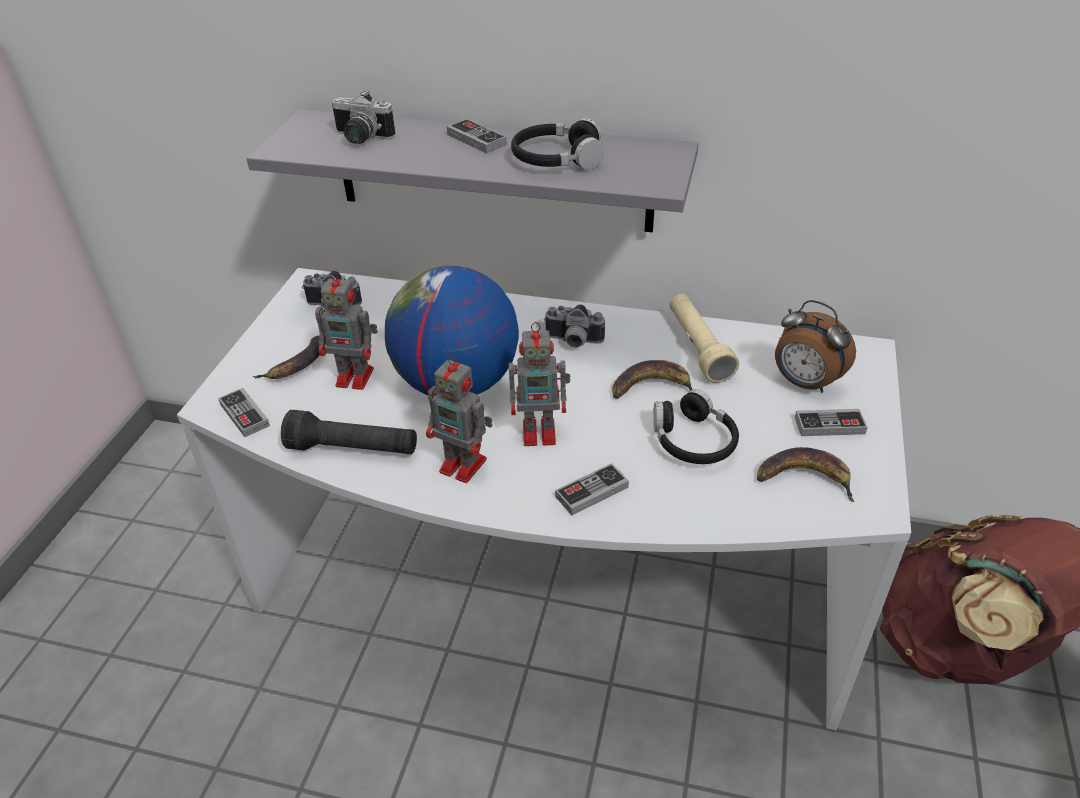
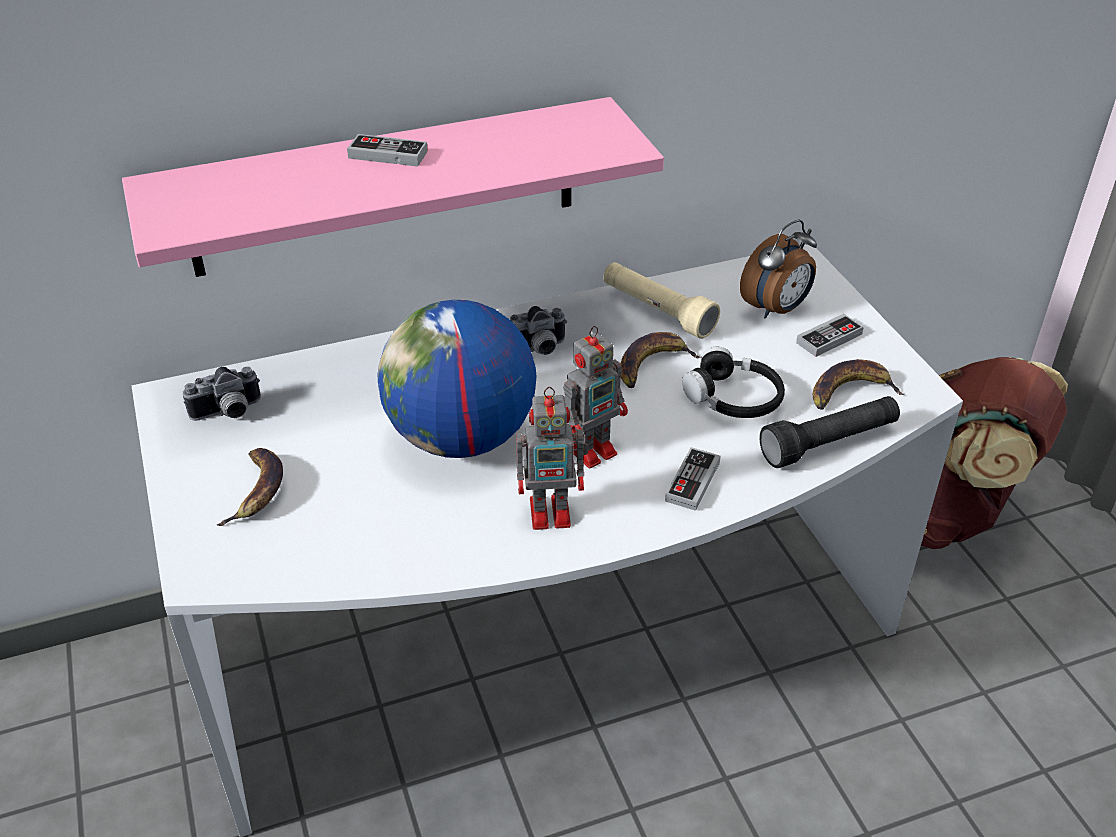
camera: 35 degrees left, 0 degrees up
(244, 415) = (253, 569): game controller -> none
(353, 449) = (420, 548): black flashlight -> black flashlight (829, 443)
(357, 377) = (343, 475): toy robot -> none
(360, 138) = (252, 190): camera -> none
(492, 171) = (385, 188): grey shelf -> pink shelf
(557, 159) = (498, 151): black headphones -> none
(804, 383) = (776, 309): alarm clock -> alarm clock turned 45 degrees counterclockwise

